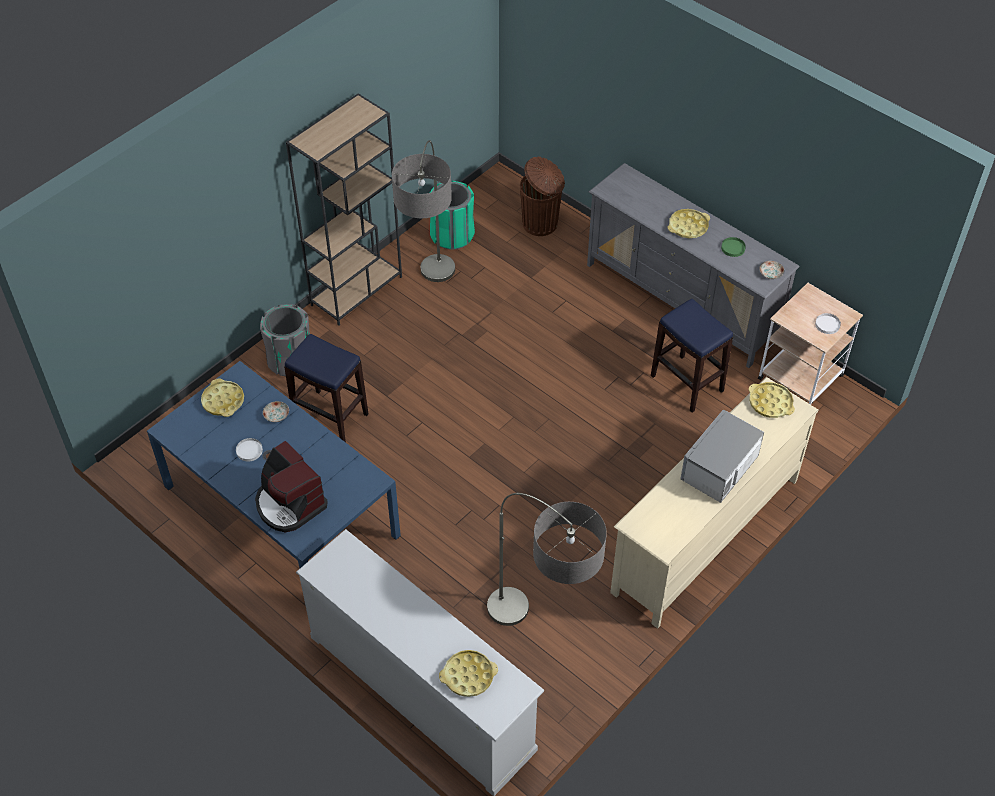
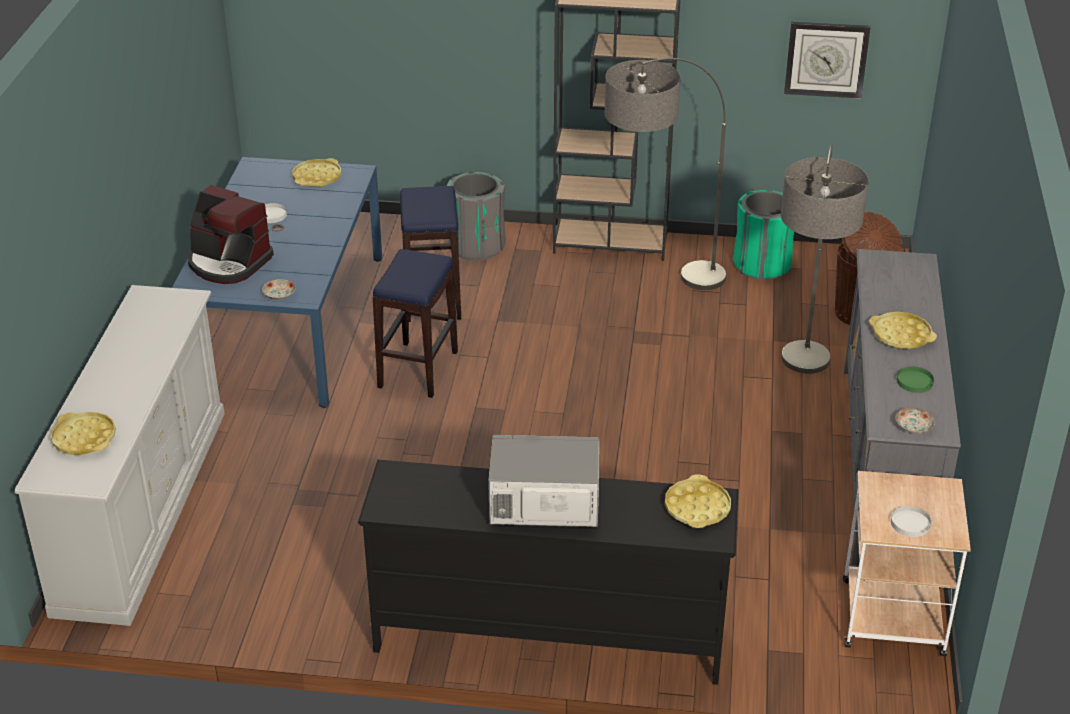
camera: 55 degrees right, 15 degrees down
(276, 415) = (329, 211): plate -> plate (279, 295)
(289, 504) = (228, 262): coffee machine -> coffee machine turned 75 degrees counterclockwise
(442, 79) = (826, 59): none -> wall clock
(543, 640) = (279, 566): floor lamp -> floor lamp (800, 394)
(687, 384) = (763, 522): stool -> stool (418, 370)
(705, 535) = (549, 635): beige dresser -> black dresser

